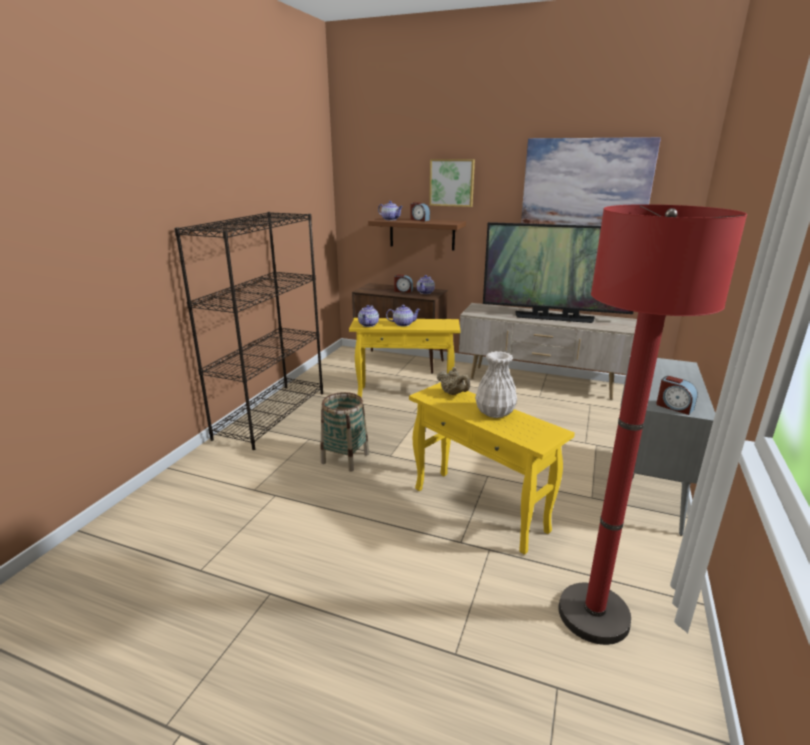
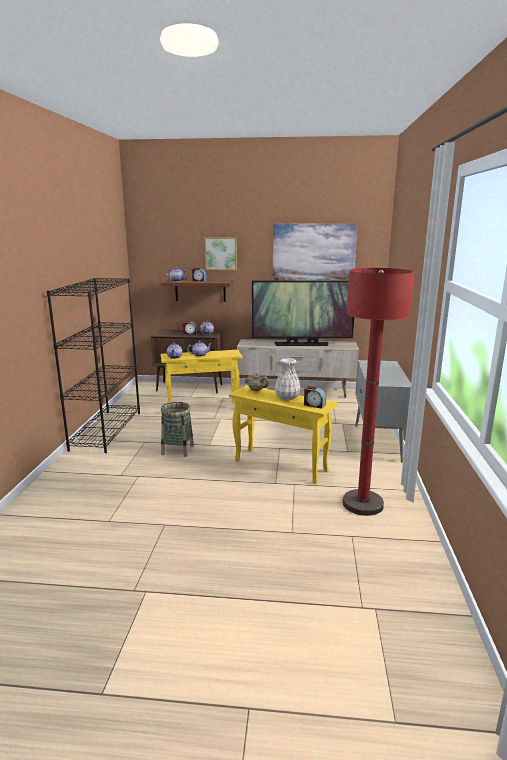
camera: 15 degrees left, 5 degrees down
(674, 407) = (389, 383): alarm clock -> alarm clock (314, 405)

